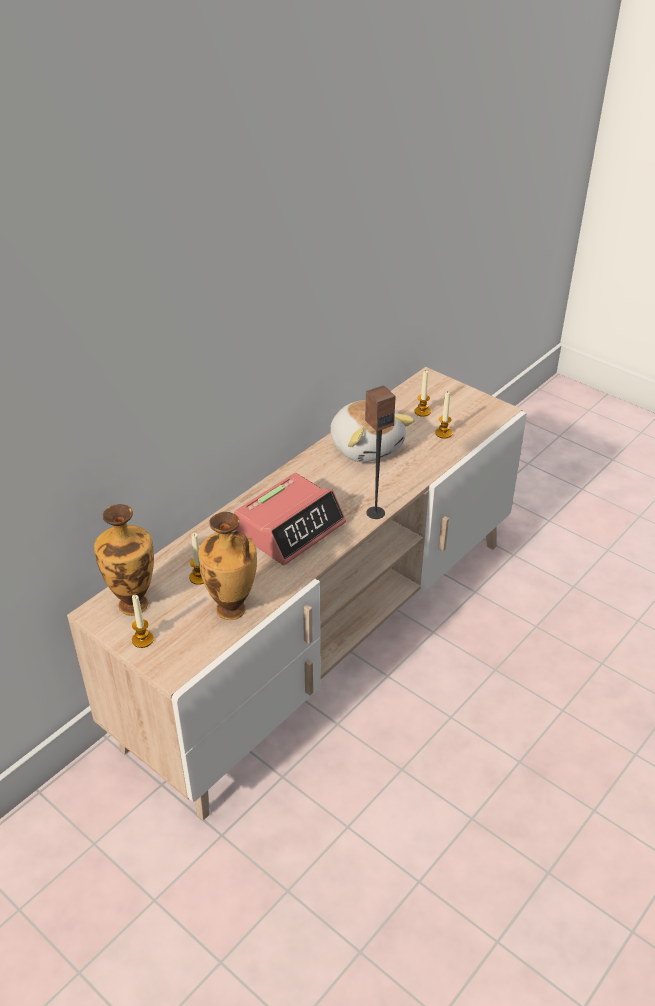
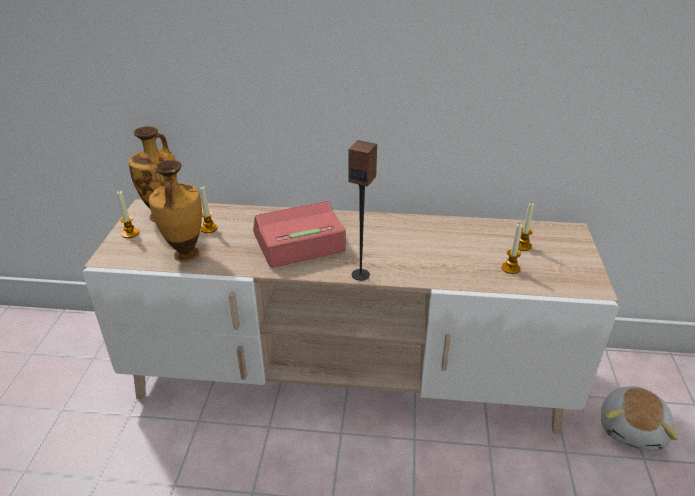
camera: 55 degrees right, 5 degrees down
(290, 528) = (298, 243): alarm clock -> alarm clock turned 150 degrees clockwise
(366, 446) = (438, 237): plush toy -> plush toy (632, 428)

